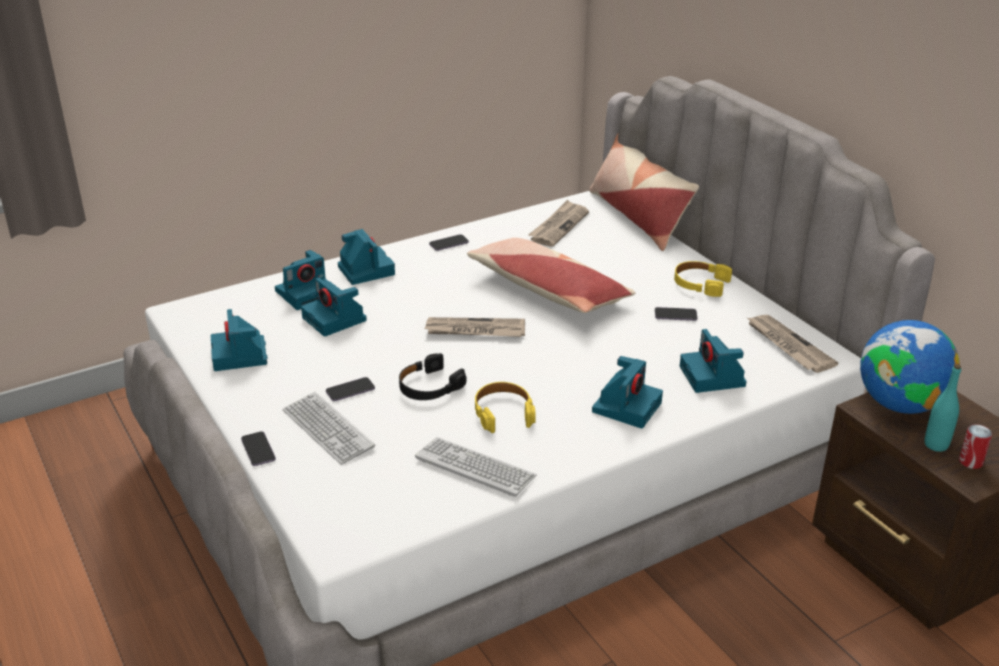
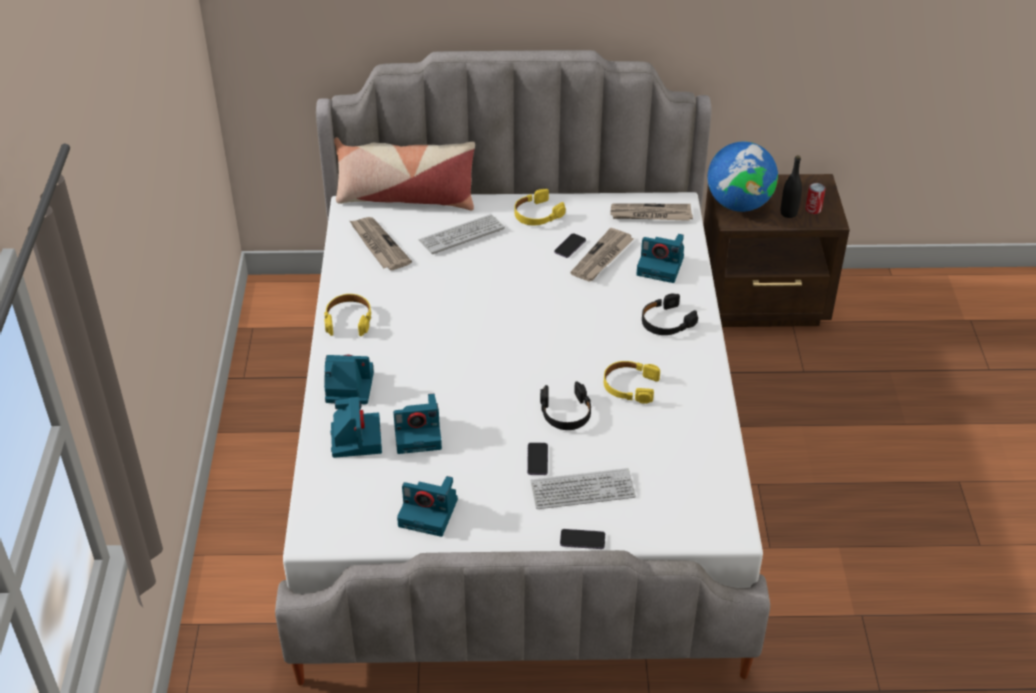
camera: 60 degrees left, 10 degrees up
(448, 244) = (348, 320): phone -> yellow headphones
(475, 330) = (505, 358): newspaper -> newspaper (602, 258)
(475, 468) = (686, 426): keyboard -> keyboard (461, 235)
(547, 290) = (477, 295): pillow -> none
(627, 406) = (666, 322): camera -> black headphones
(936, 445) = (788, 213): turquoise bottle -> black bottle

